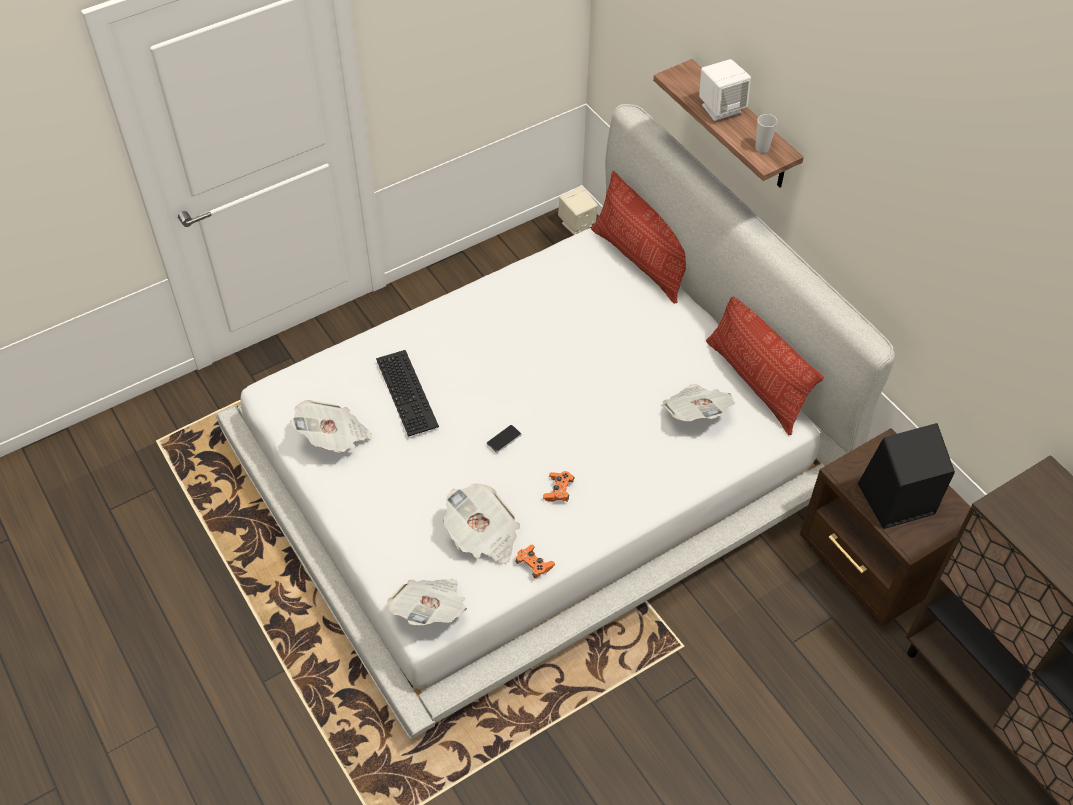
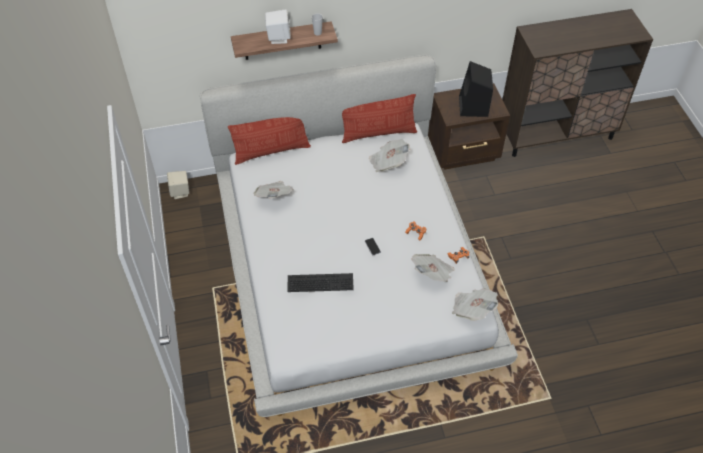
camera: 70 degrees left, 0 degrees up
(334, 438) = (338, 327): newspaper -> newspaper (274, 196)

